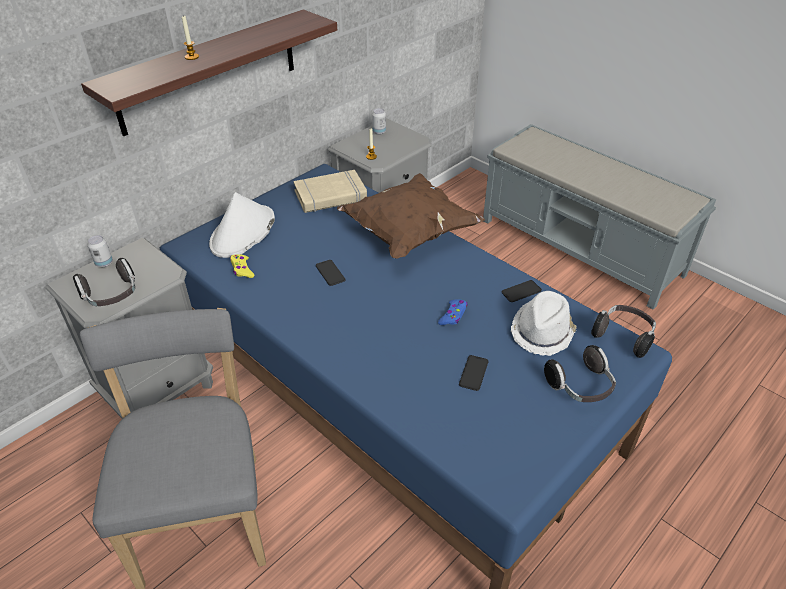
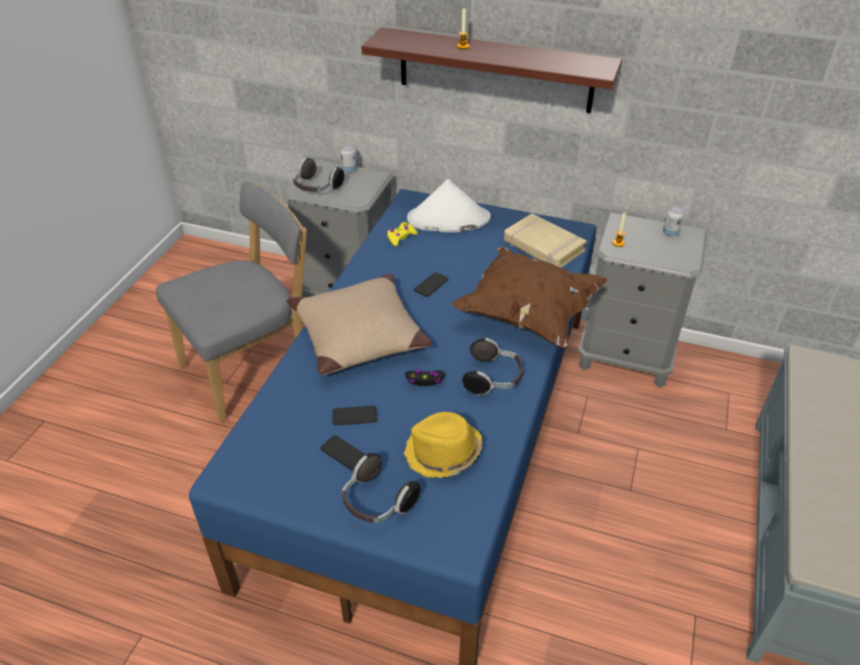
camera: 65 degrees right, 0 degrees up
(366, 340) = (358, 335): none -> beige pillow
(453, 316) = (425, 380): blue game controller -> black game controller
(521, 291) = (496, 421): phone -> phone (343, 453)
(542, 332) = (443, 453): white hat -> yellow hat
(623, 337) = (477, 527): headphones -> headphones (493, 378)

